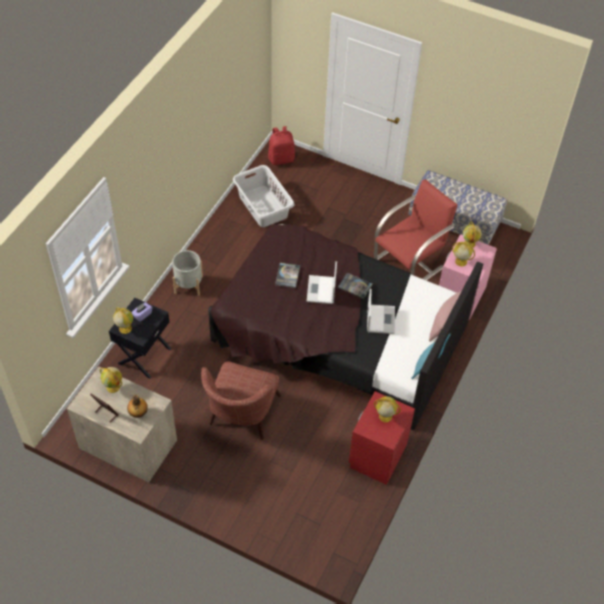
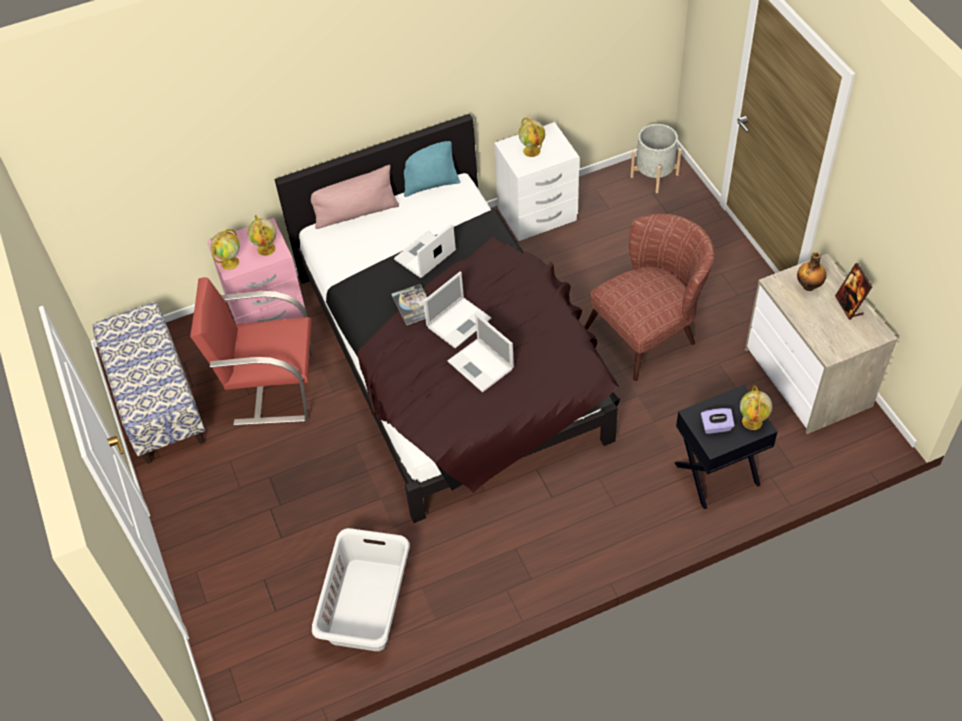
camera: 135 degrees left, 0 degrees up
(113, 387) = (821, 331): globe -> none
(188, 284) = (582, 542): grey planter -> grey planter (654, 176)
(281, 158) = (253, 680): red backpack -> none
(287, 275) = (481, 365): book -> laptop
(377, 455) = (537, 215): red nightstand -> white nightstand

